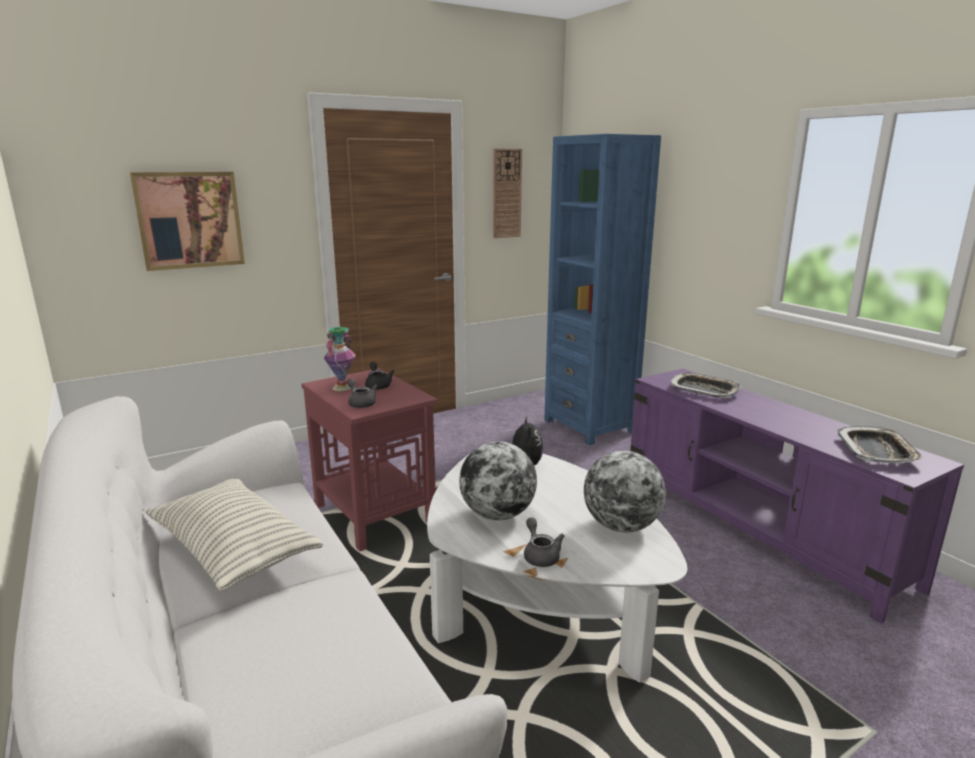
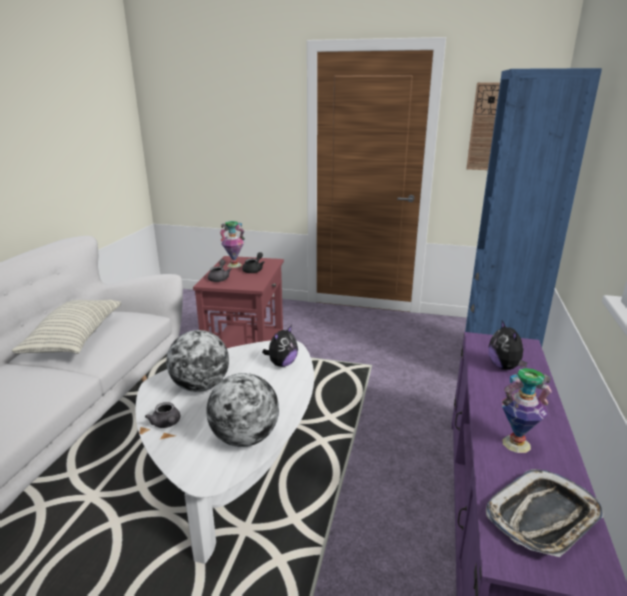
camera: 45 degrees right, 5 degrees up
(189, 220) = (223, 134): picture -> none
(540, 555) = (167, 424): grey teapot -> grey teapot turned 120 degrees clockwise
(704, 390) = (504, 367): tray -> plush toy
(798, 426) = (516, 444): none -> vase

